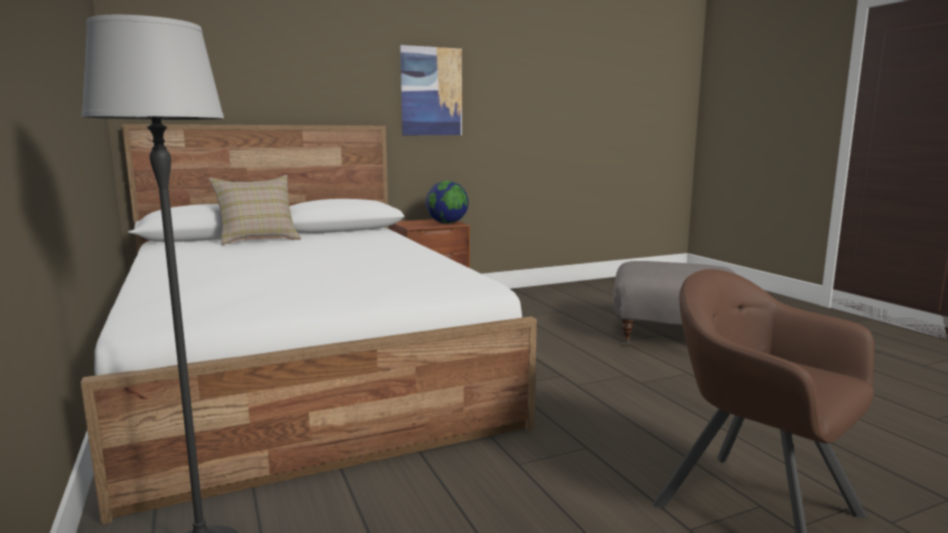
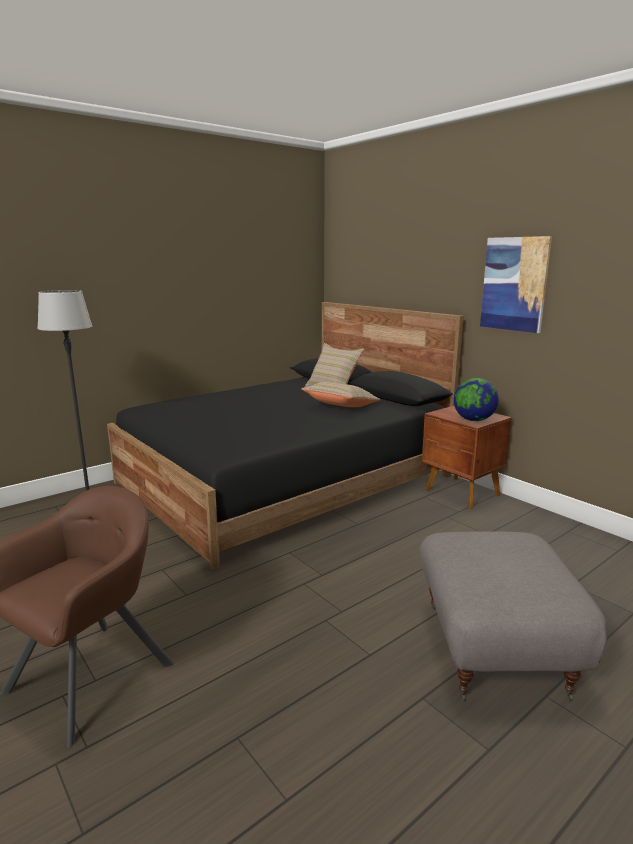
camera: 75 degrees right, 5 degrees up
(303, 369) = (286, 479): white bed -> black bed
(343, 242) = (340, 407): none -> beige pillow

